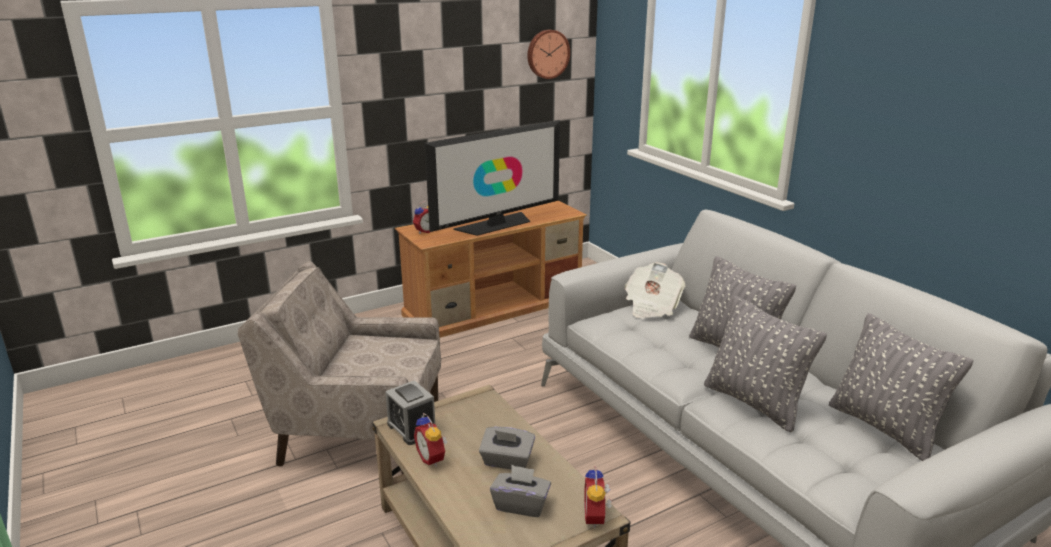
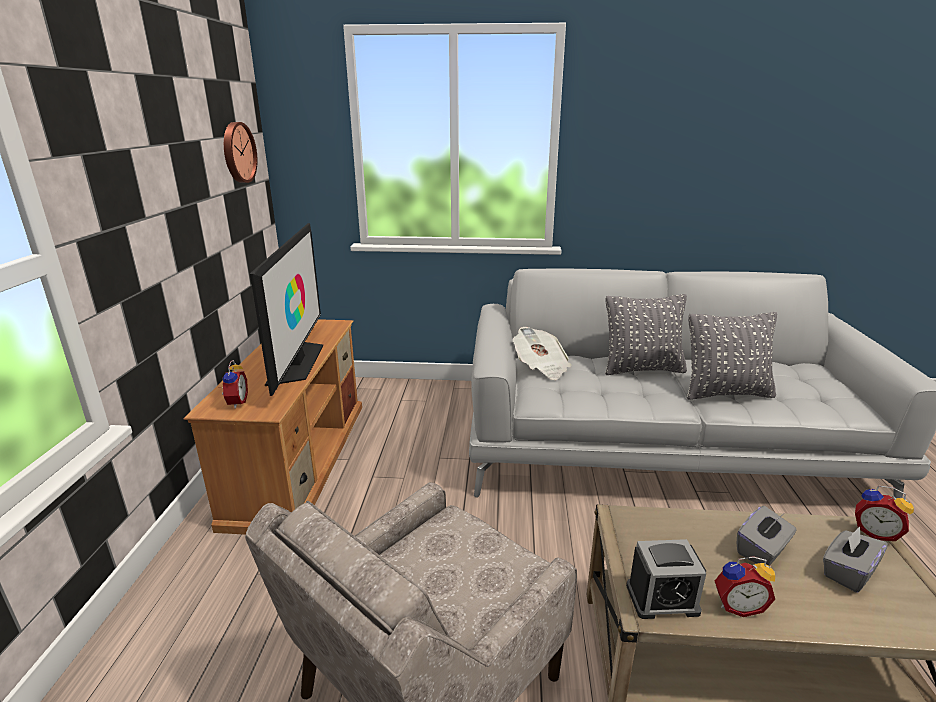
camera: 55 degrees left, 0 degrees up
(884, 428) = (781, 368): grey pillow -> none

